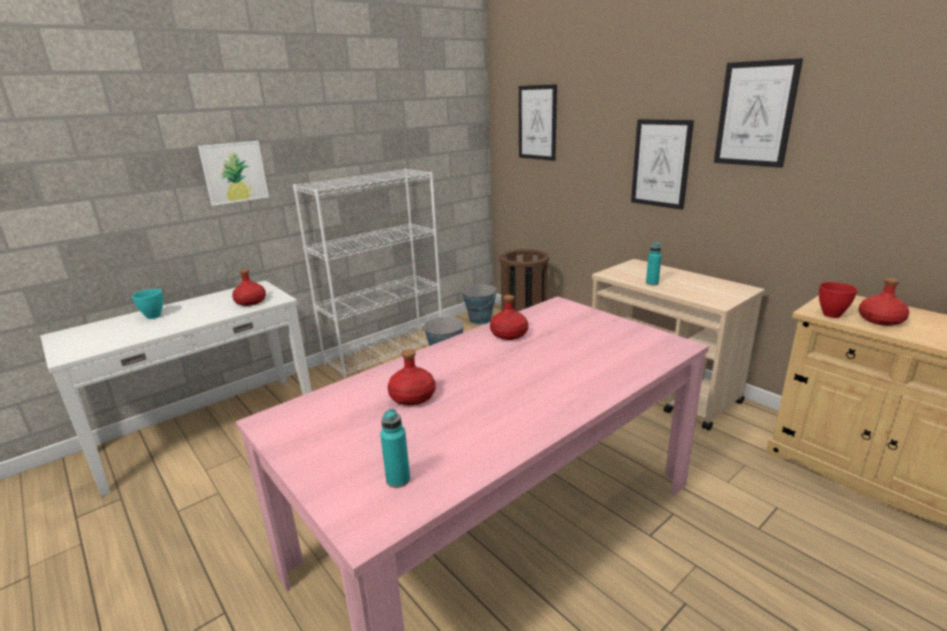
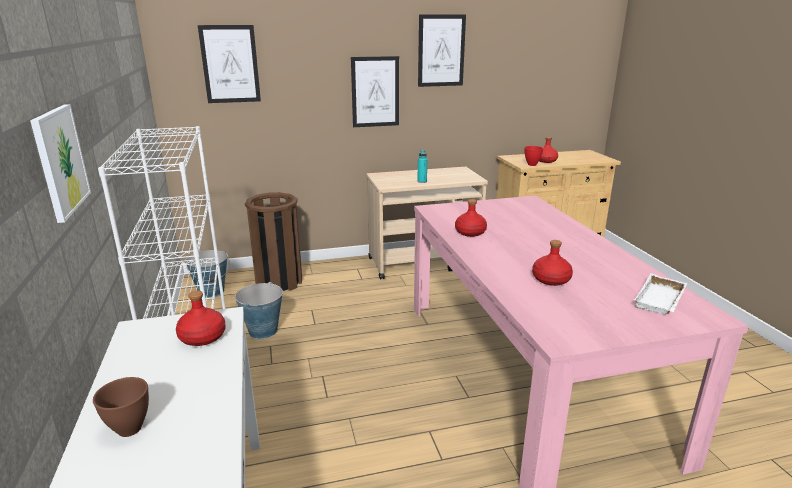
camera: 65 degrees left, 0 degrees up
(152, 316) = (129, 430): turquoise bowl -> brown bowl
(398, 480) = (661, 300): turquoise bottle -> white tray

